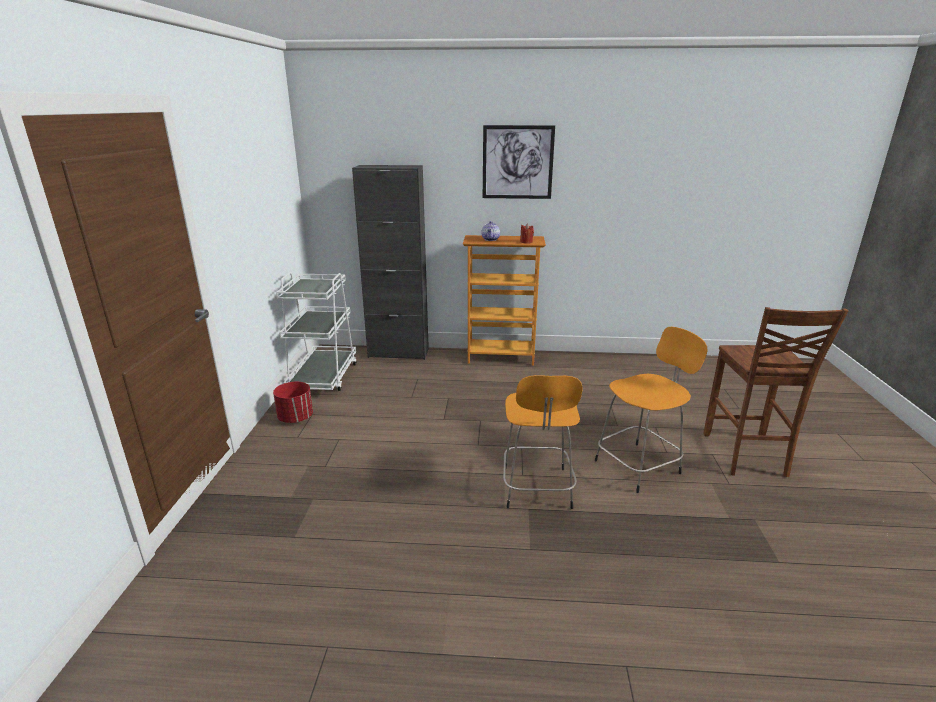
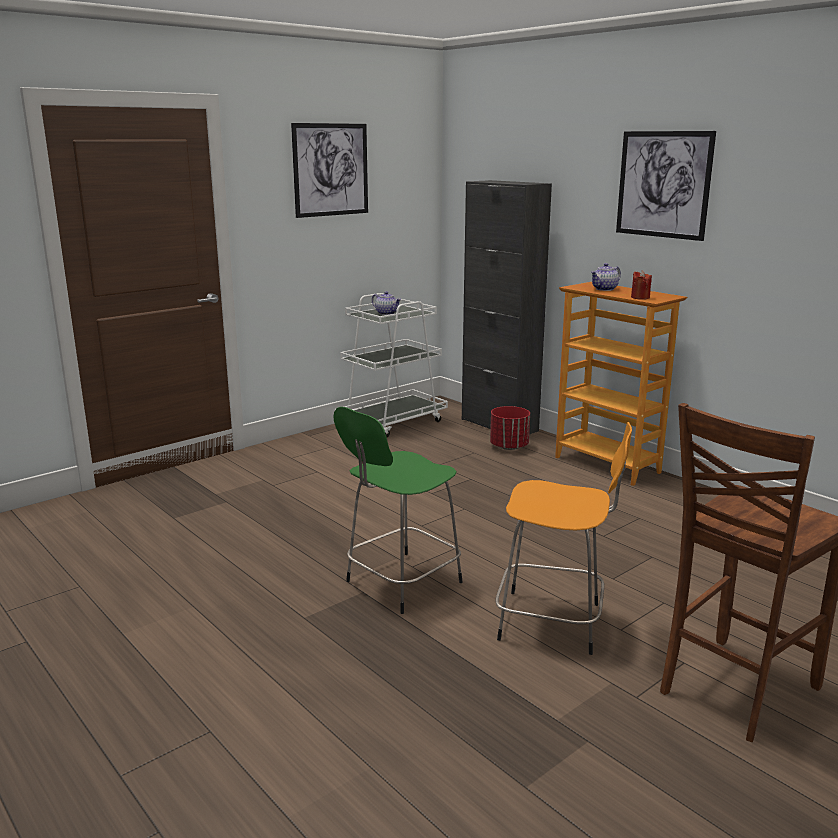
camera: 45 degrees right, 5 degrees down
(246, 166) = (331, 170): none -> picture
(296, 418) = (315, 444): red planter -> red planter (509, 447)
(310, 288) = (387, 313): none -> teapot
(536, 489) = (400, 583): orange stool -> green stool

